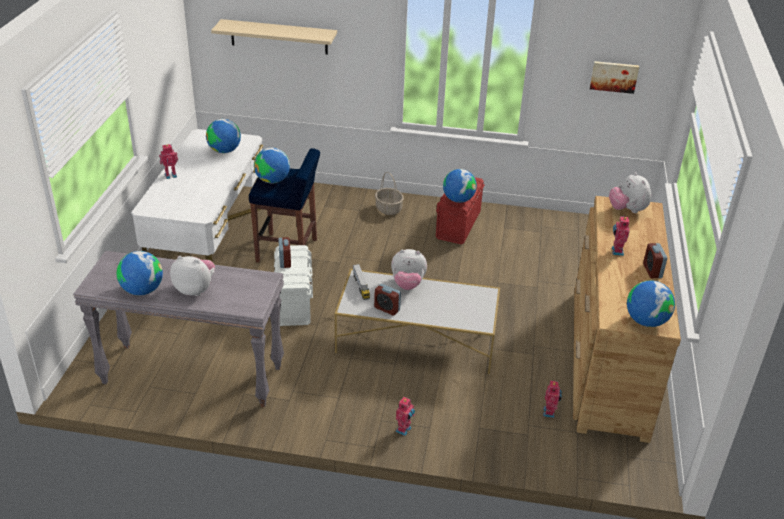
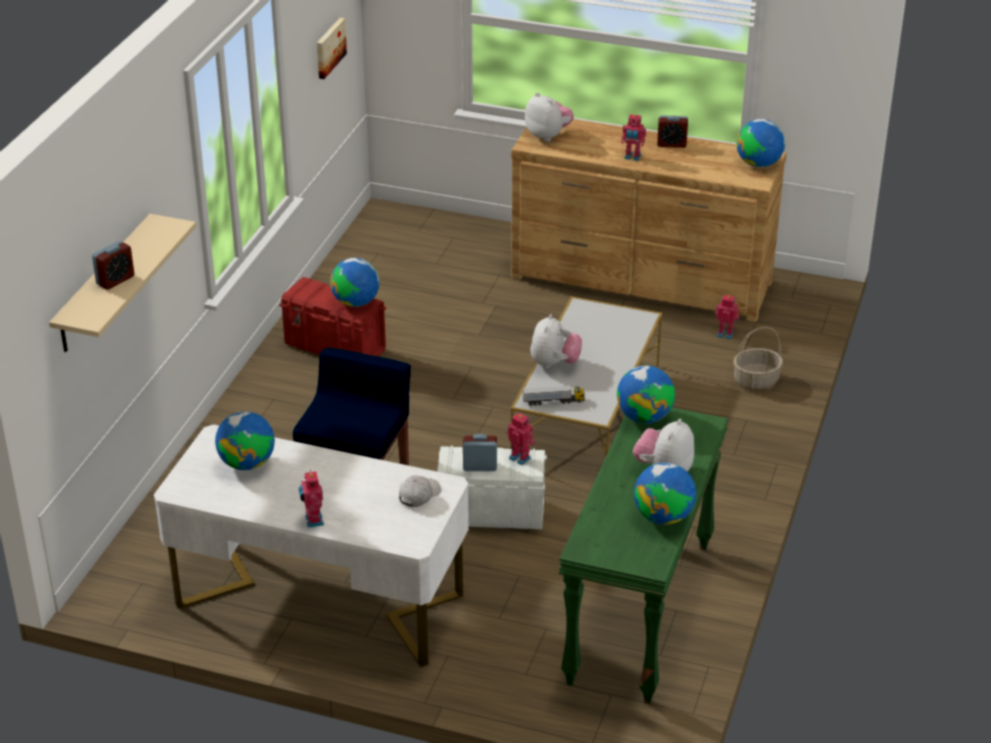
camera: 80 degrees left, 0 degrees up
(191, 376) = (641, 614): grey console table -> green console table
(193, 207) = (419, 495): none -> white cap
(272, 180) = (346, 422): globe -> globe (644, 417)
(387, 309) = (604, 385): alarm clock -> alarm clock (115, 280)
(388, 209) = (270, 406): basket -> basket (756, 381)
(404, 430) = (750, 438): toy robot -> toy robot (520, 457)
(627, 210) = (548, 136): plush toy -> plush toy turned 120 degrees counterclockwise

